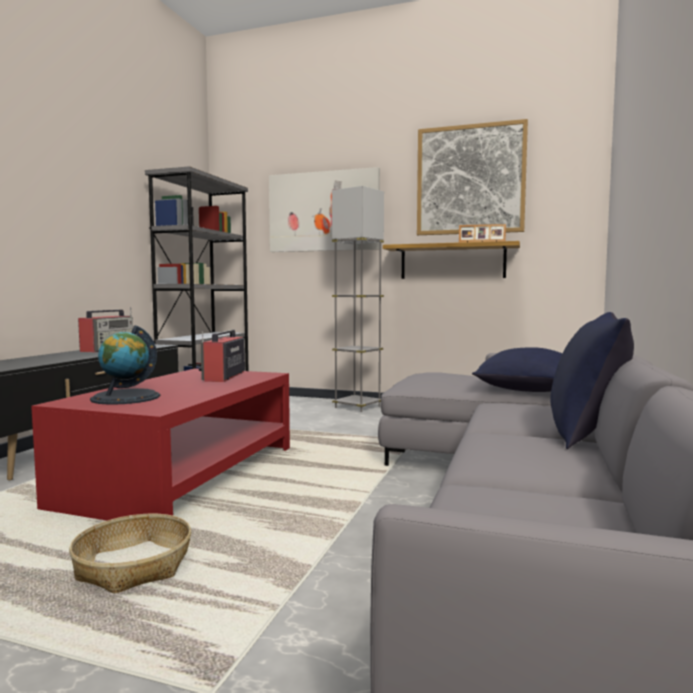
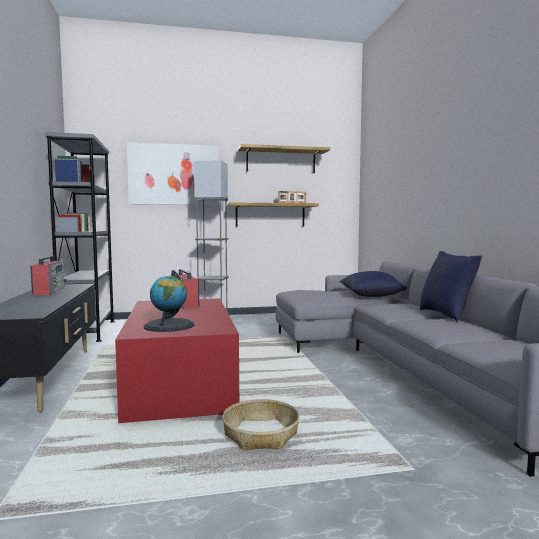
camera: 30 degrees left, 0 degrees up
(470, 180) = (281, 161): picture -> shelf

